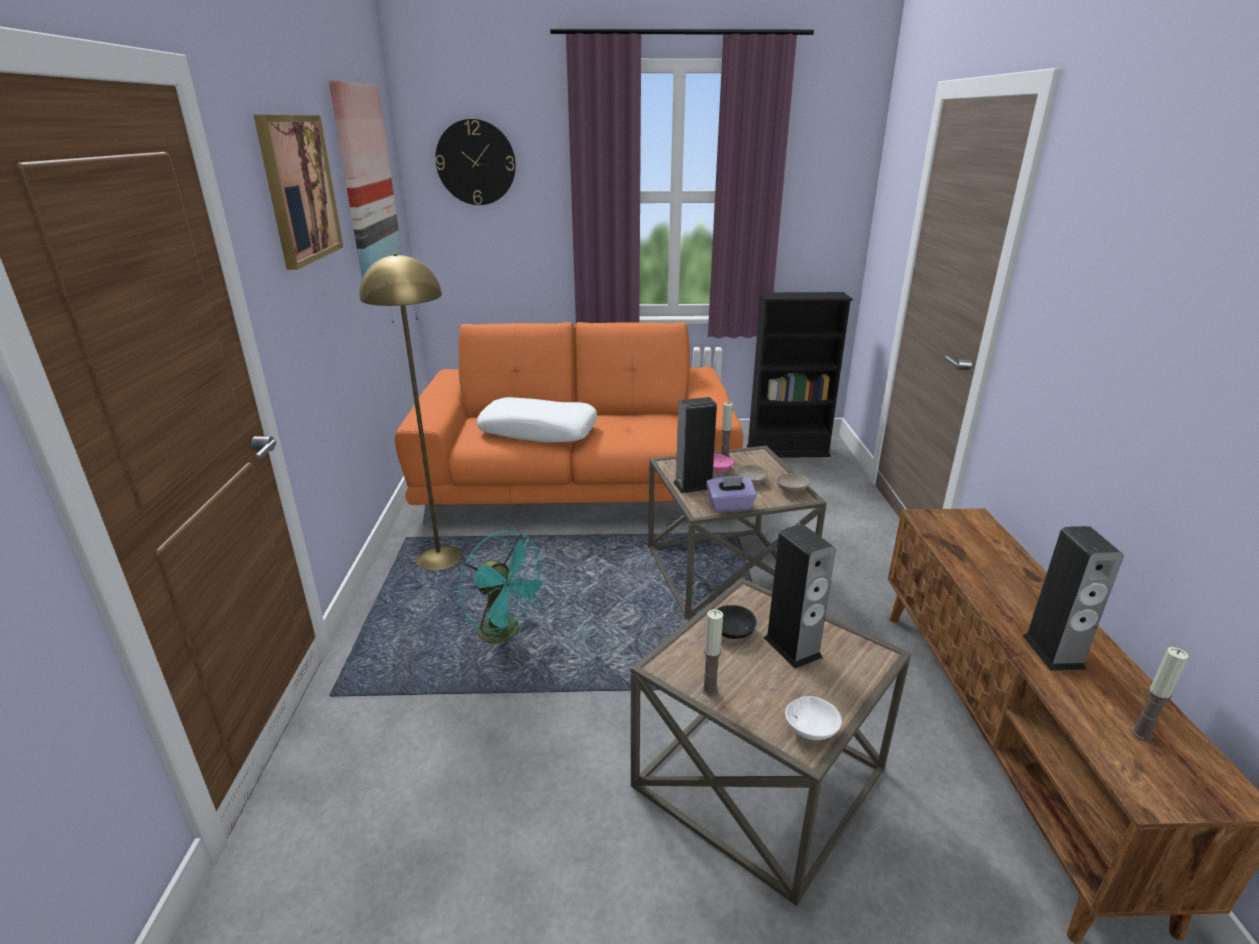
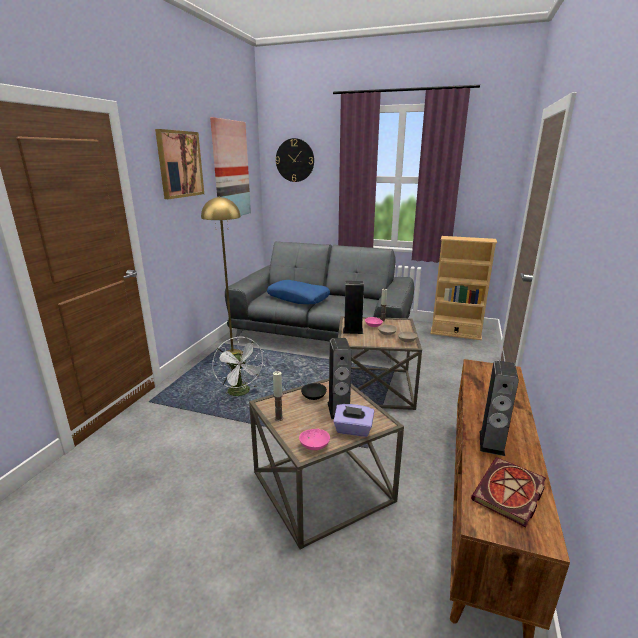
camera: 20 degrees right, 5 degrees down
(507, 634) = (241, 393): turquoise fan -> white fan
(539, 431) = (298, 298): white pillow -> blue pillow
(577, 484) = (322, 332): orange sofa -> grey sofa
(730, 506) = (364, 343): purple tissue box -> purple tissue box (353, 430)
(787, 451) = (455, 334): black bookcase -> beige bookcase
(812, 729) = (314, 446): white bowl -> pink bowl
(1141, 733) = (510, 494): candle -> book

